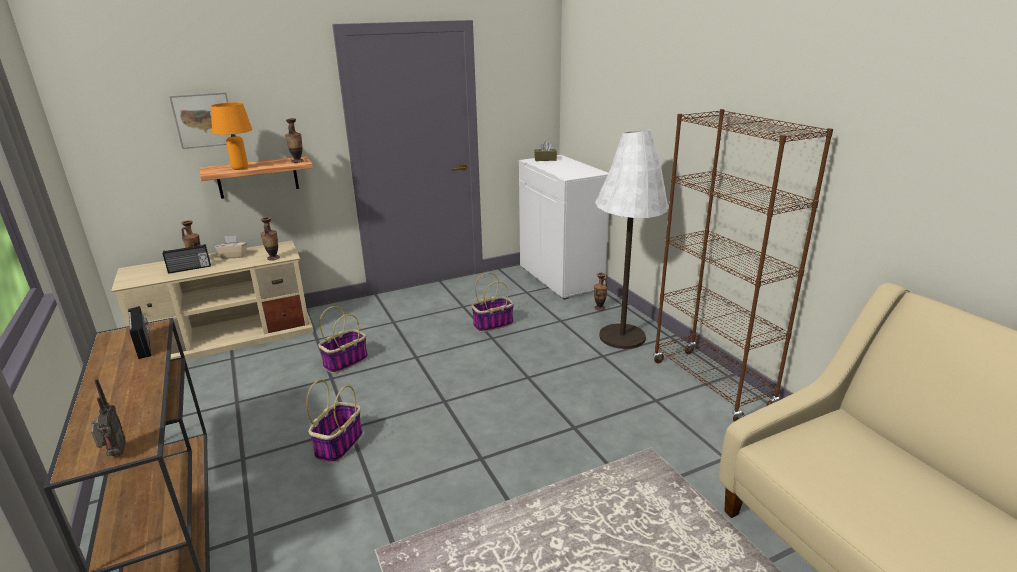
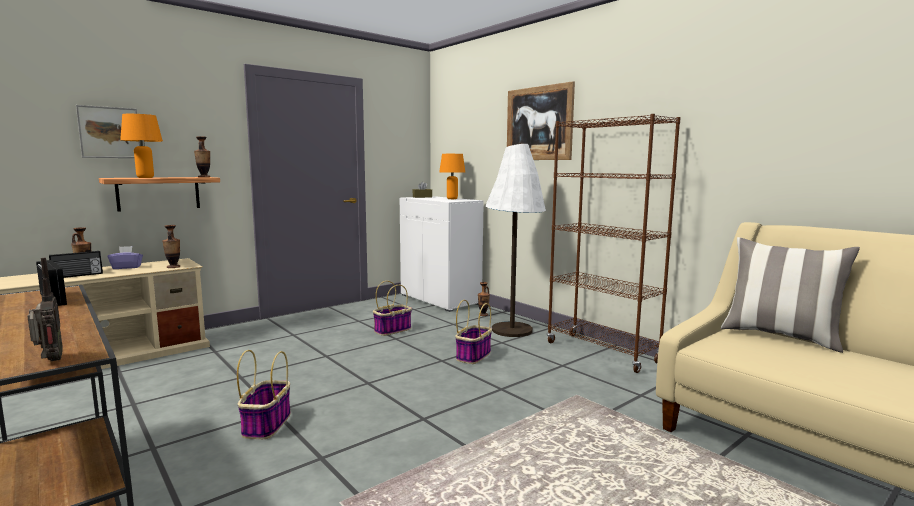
camera: 15 degrees left, 15 degrees down
(233, 256) = (127, 267): beige tissue box -> purple tissue box
(346, 361) = (253, 364): basket -> basket (473, 355)
(576, 167) = (452, 199): none -> orange table lamp
(675, 93) = (539, 123): none -> picture
(881, 443) = (780, 336): none -> pillow

